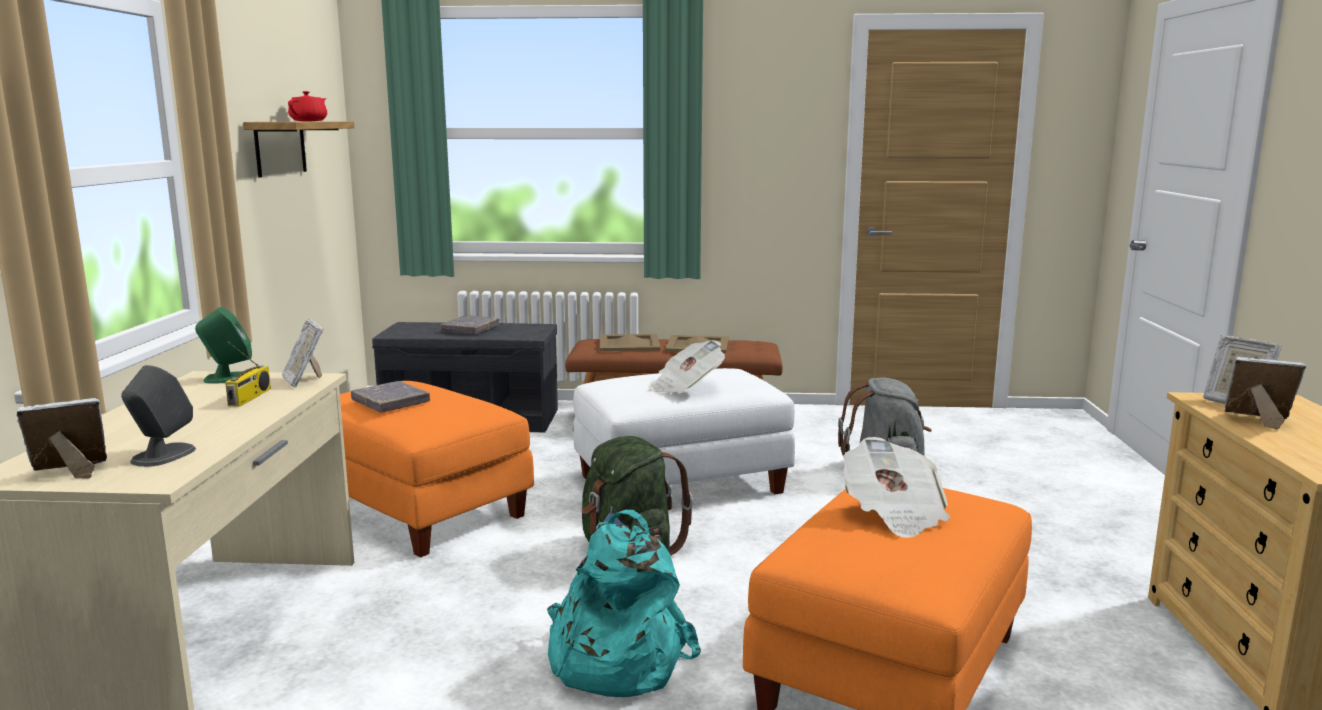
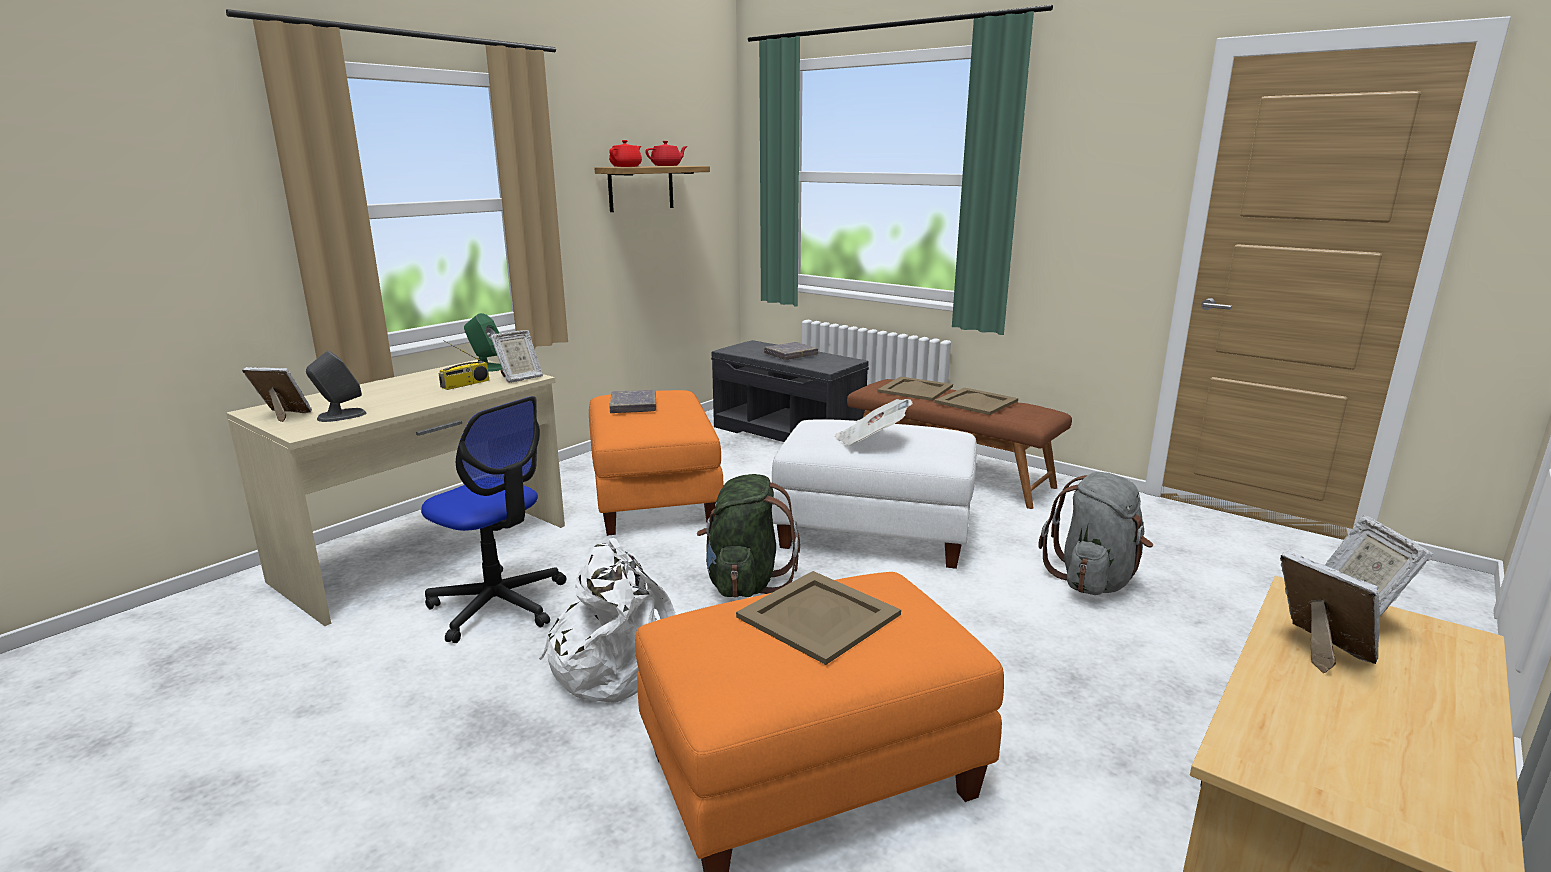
camera: 35 degrees right, 5 degrees up
(283, 121) = (626, 166): none -> red teapot
(305, 381) = (519, 378): picture frame -> picture frame turned 135 degrees counterclockwise
(400, 657) = (498, 605): none -> office chair
(613, 659) = (616, 664): turquoise backpack -> white backpack
(893, 514) = (818, 617): newspaper -> beige tray

